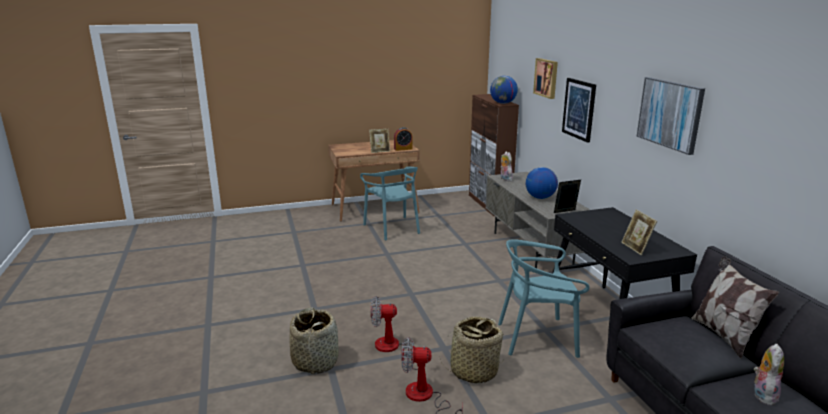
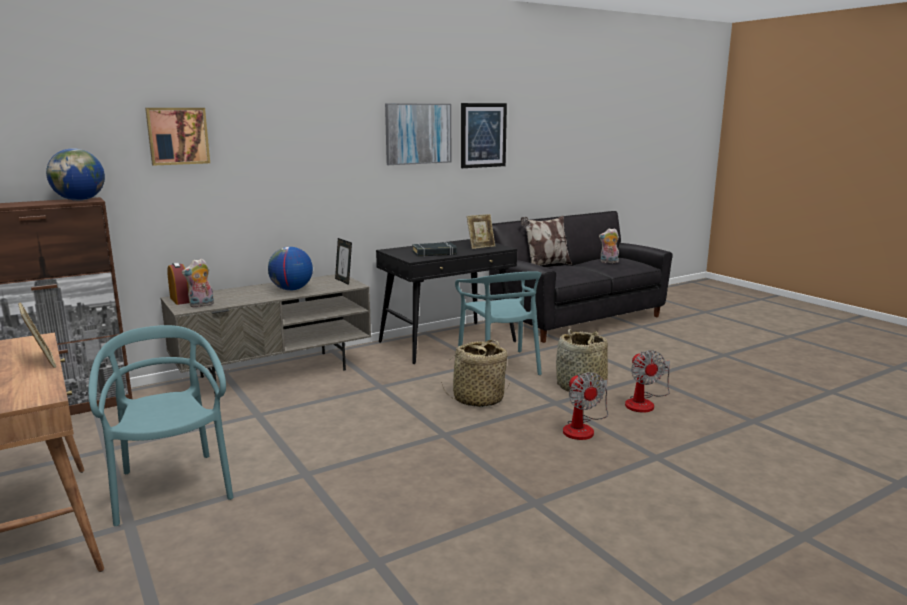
camera: 105 degrees left, 5 degrees down
(315, 361) = (654, 470): basket -> basket (478, 399)
(392, 228) = (171, 488): turquoise chair -> turquoise chair turned 75 degrees counterclockwise
(403, 149) = (34, 344): alarm clock -> alarm clock (180, 300)
(579, 109) = (274, 163): picture -> picture (483, 135)
(598, 225) = (434, 253): none -> black book

